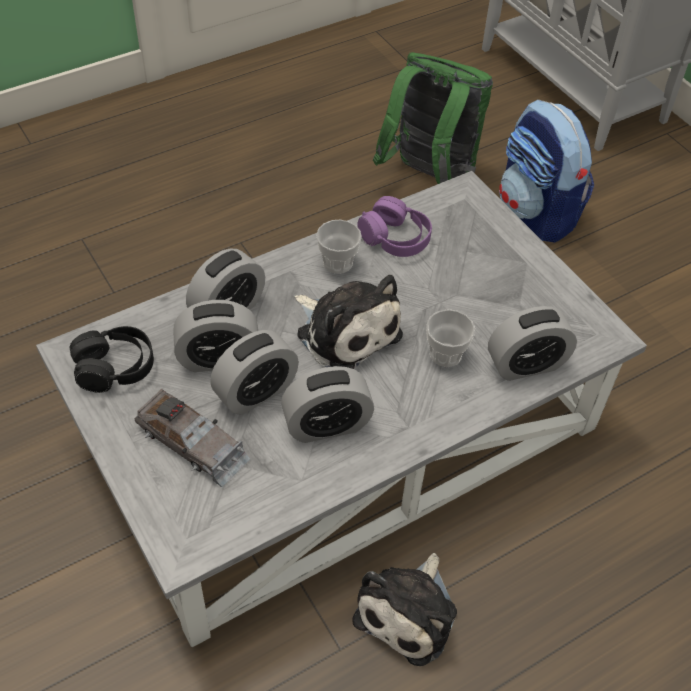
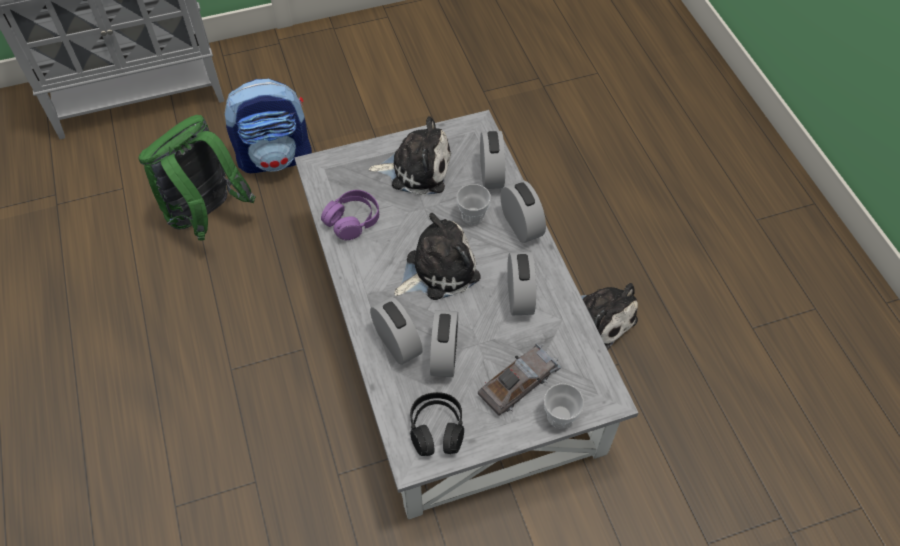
camera: 75 degrees left, 5 degrees up
(256, 392) = (481, 335): alarm clock -> alarm clock (521, 225)
(337, 263) = (367, 262): cup -> cup (560, 416)
(501, 283) = (416, 169): none -> plush toy

